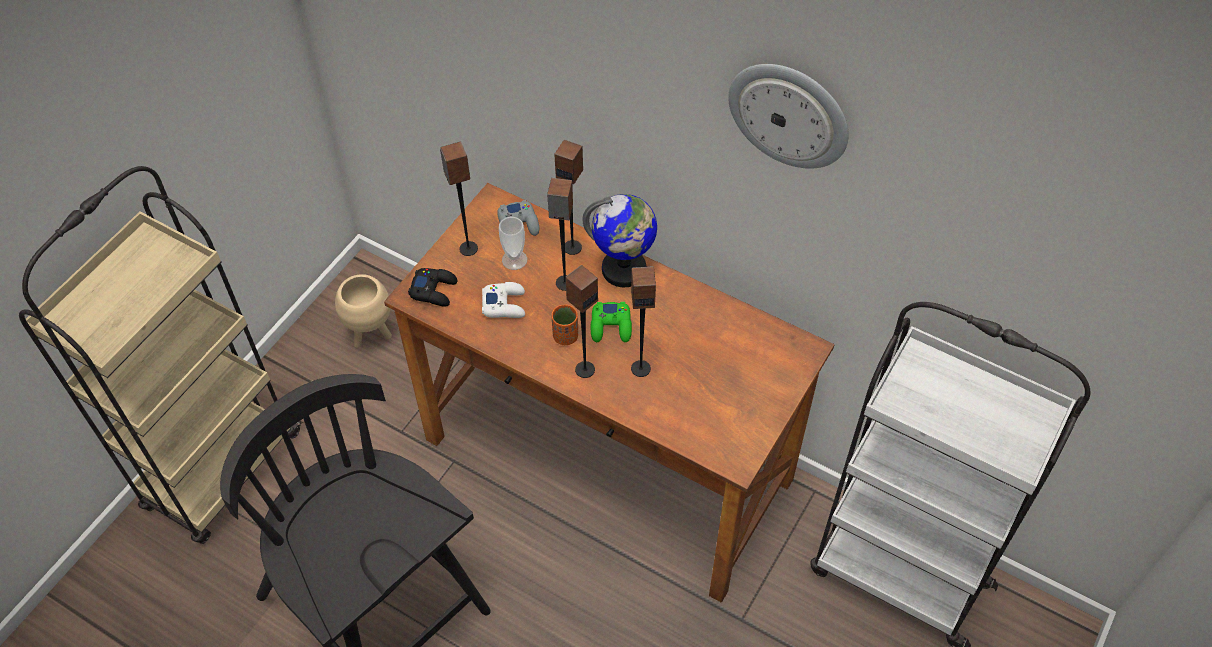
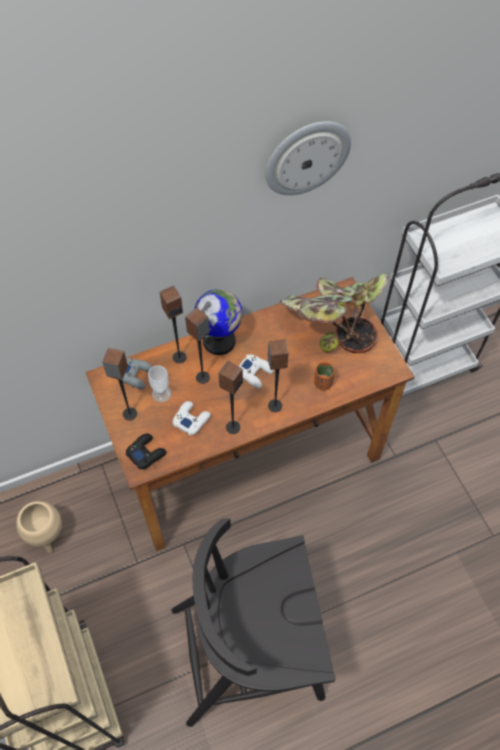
camera: 55 degrees left, 5 degrees up
(565, 336) = (242, 401): orange cup -> orange cup (323, 383)
(611, 326) = (255, 373): green game controller -> white game controller
(640, 368) = (296, 377): speaker -> speaker (232, 427)
(743, 362) = (332, 325): none -> potted plant

